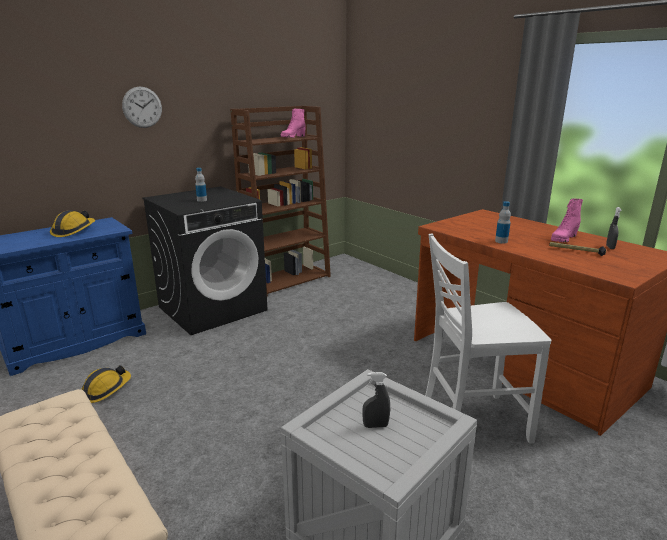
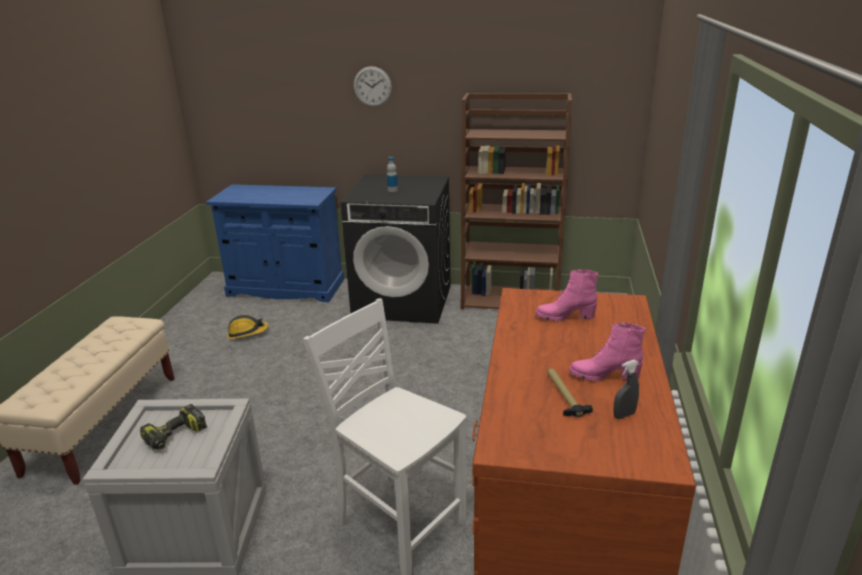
camera: 50 degrees right, 5 degrees up
(73, 231) = (288, 194): hard hat -> none
(292, 137) = (538, 133): pink boot -> pink boot (565, 317)
(375, 426) = (175, 436): grey spray bottle -> power drill
(501, 241) = (523, 343): bottle -> none

